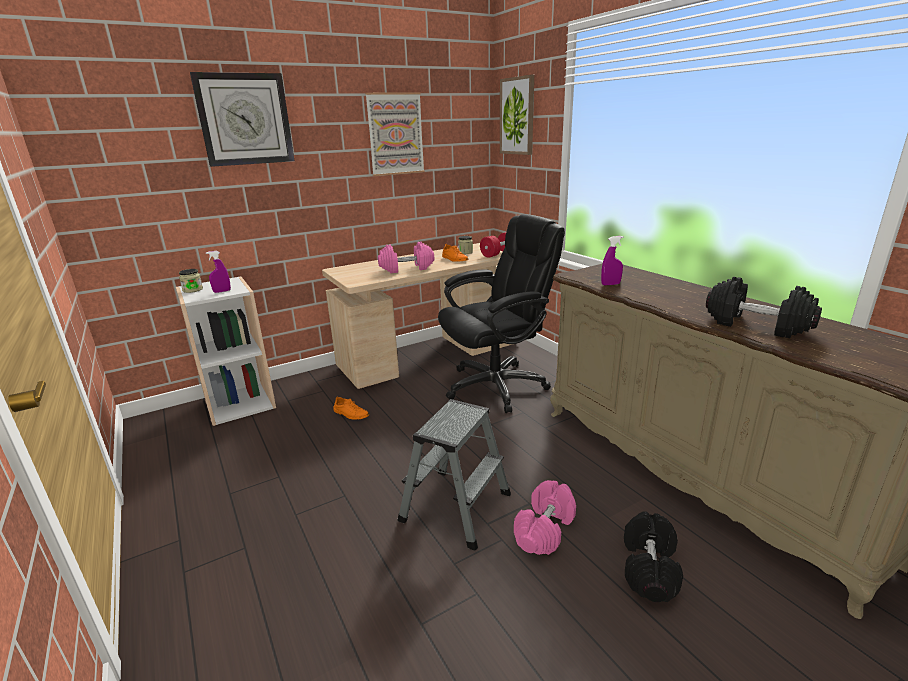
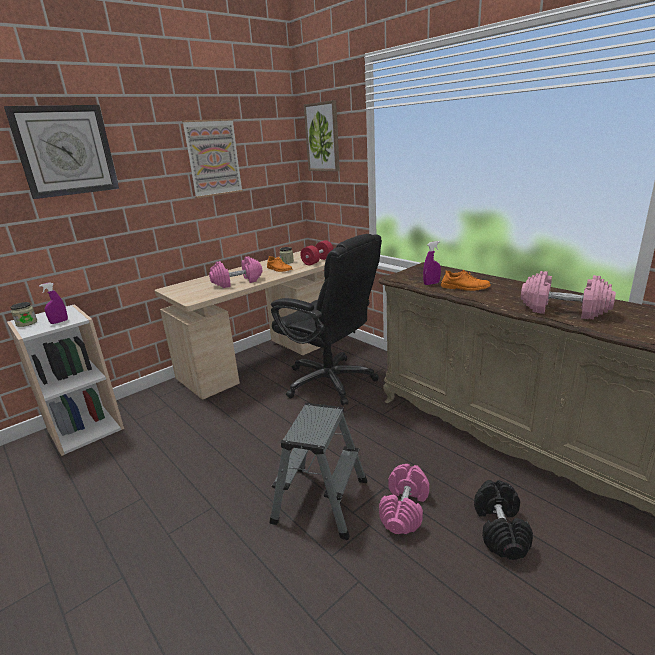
camera: 10 degrees left, 0 degrees up
(351, 414) = (200, 425): orange shoe -> orange shoe (465, 287)
(495, 386) = (330, 381): black office chair -> black office chair turned 75 degrees clockwise
(757, 325) = (564, 310): black dumbbell -> pink dumbbell

